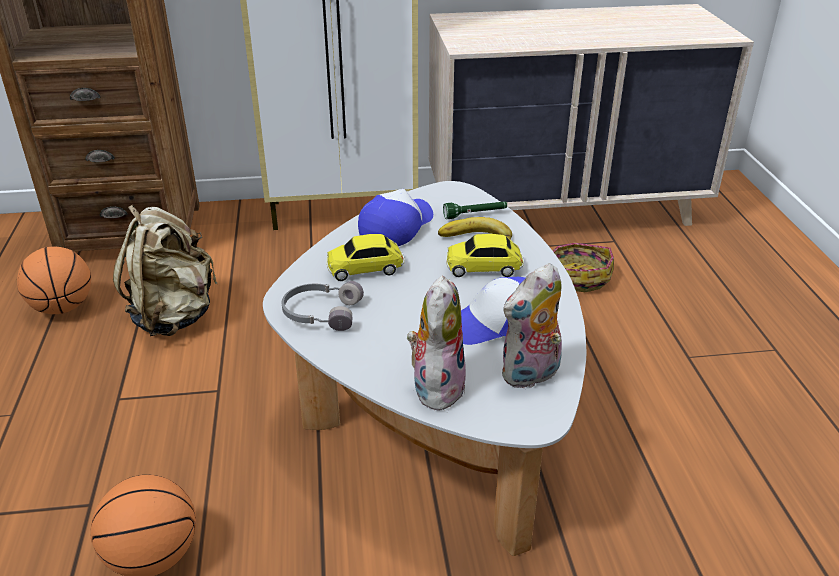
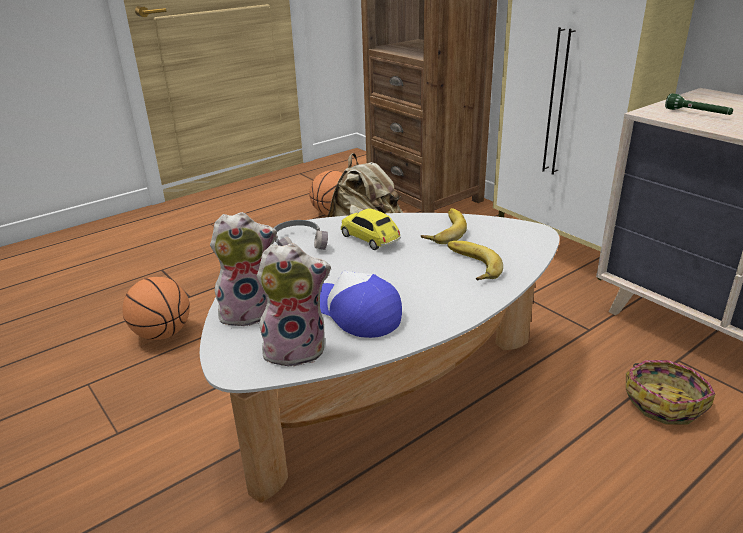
camera: 60 degrees right, 5 degrees down
(396, 227) = (443, 230): cap -> banana
(475, 215) = (510, 253): green flashlight -> green flashlight (697, 113)
(484, 268) = (431, 282): toy car -> none
(531, 375) = (296, 349): plush toy -> plush toy turned 150 degrees clockwise

